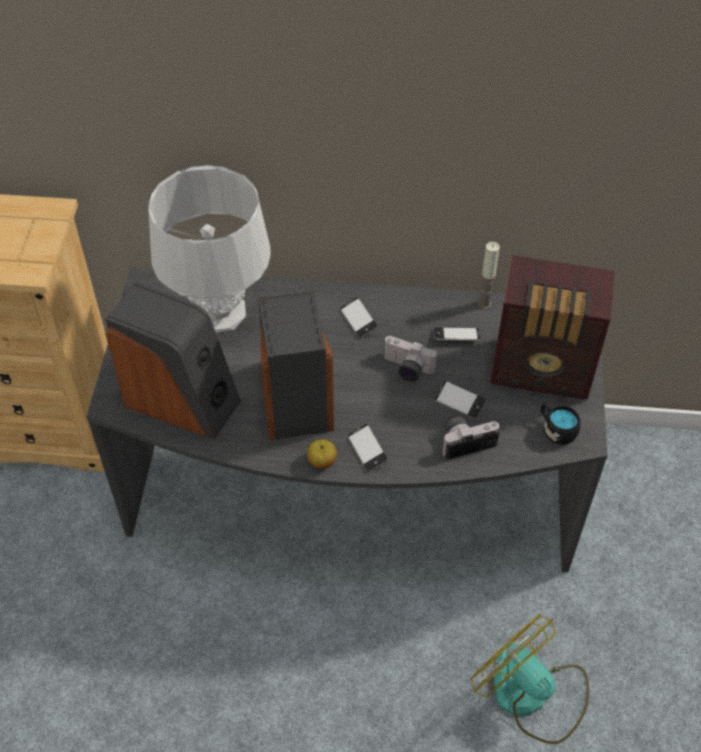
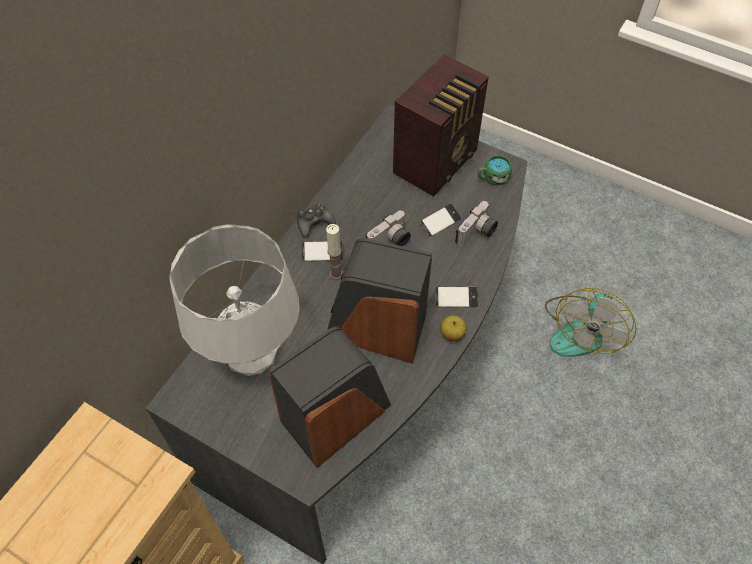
camera: 65 degrees left, 5 degrees up
(391, 300) = (314, 223): none -> black game controller
(456, 337) = (376, 198): phone -> none
(466, 440) = (477, 233): camera -> camera turned 150 degrees counterclockwise
(484, 303) = (354, 167): candle -> candle (336, 274)
(531, 694) = (581, 330): fan -> fan turned 45 degrees counterclockwise
(556, 429) = (492, 178): black mug -> green mug

